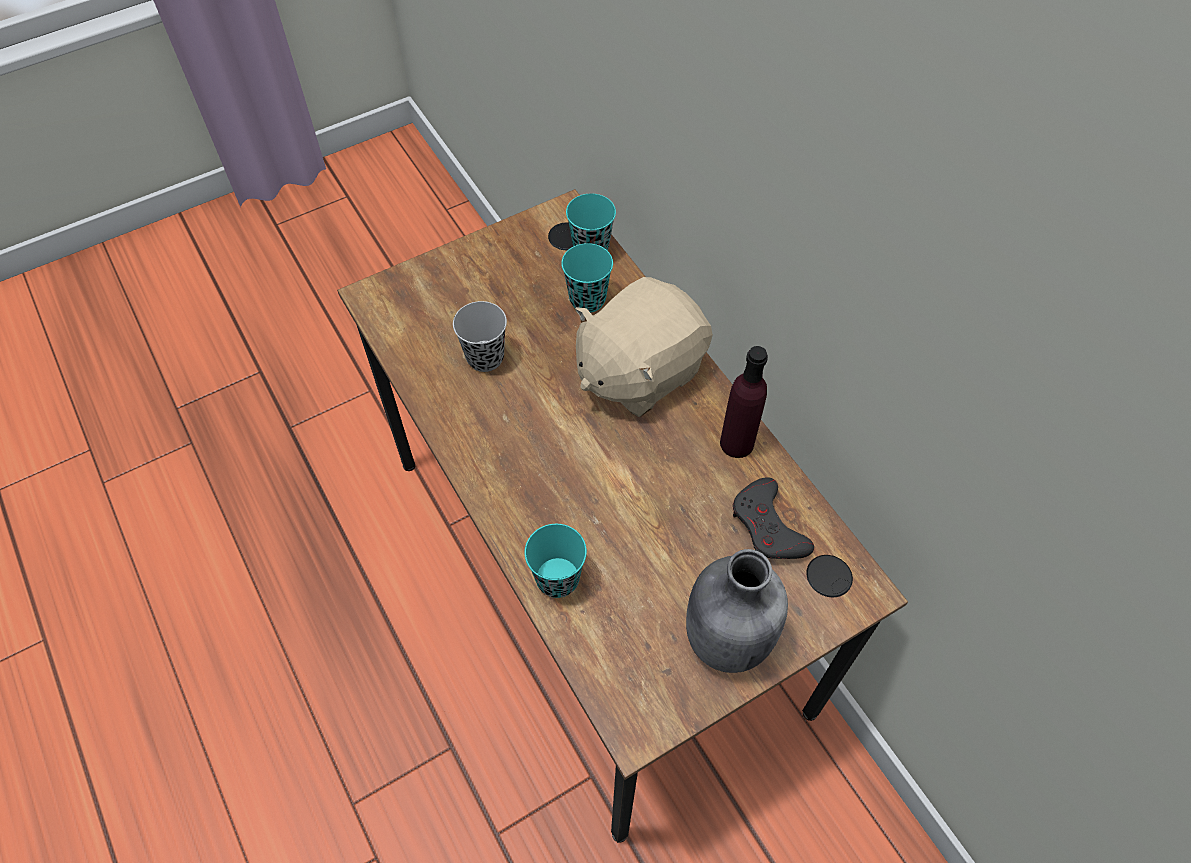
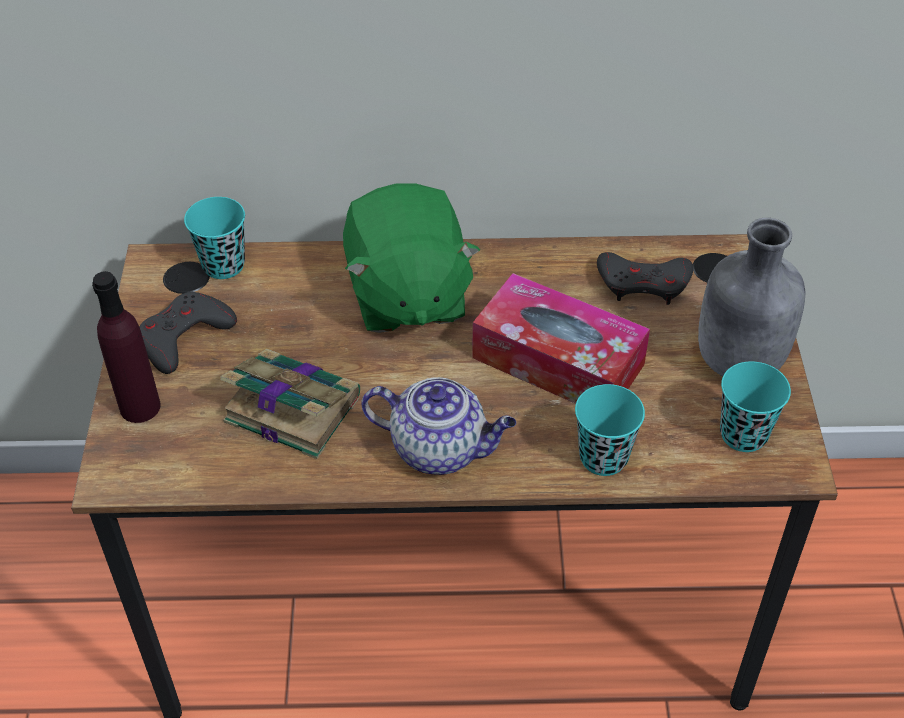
camera: 60 degrees left, 10 degrees down
(485, 357) = (290, 407): black cup -> book
(502, 466) = (441, 449): none -> teapot
(510, 265) = (184, 337): none -> grey game controller
(587, 299) = (285, 295): turquoise cup -> turquoise cup (743, 434)
(637, 503) = (558, 361): none -> tissue box
(638, 371) = (406, 295): beige plush toy -> green plush toy
(736, 443) = (541, 264): purple bottle -> purple bottle (140, 407)

